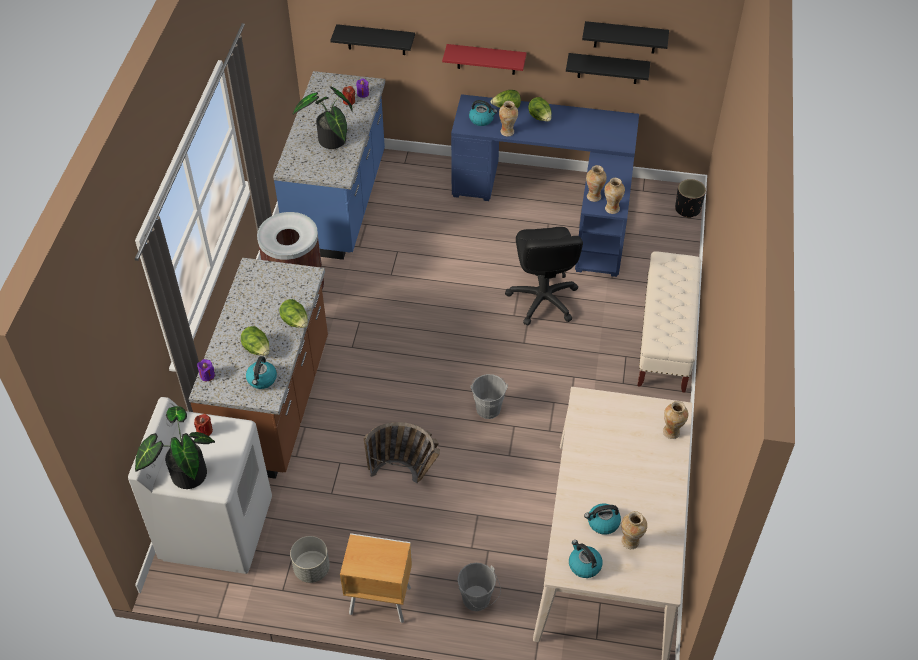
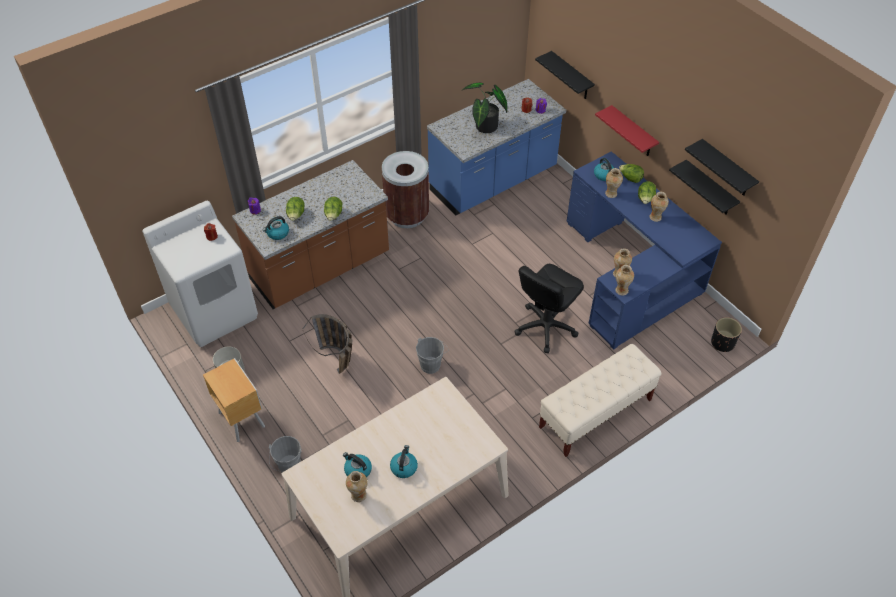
camera: 45 degrees right, 0 degrees up
(184, 474) = (175, 251): potted plant -> none
(584, 565) = (315, 483): kettle -> kettle (404, 467)
(672, 432) = (470, 455): vase -> vase (655, 217)

